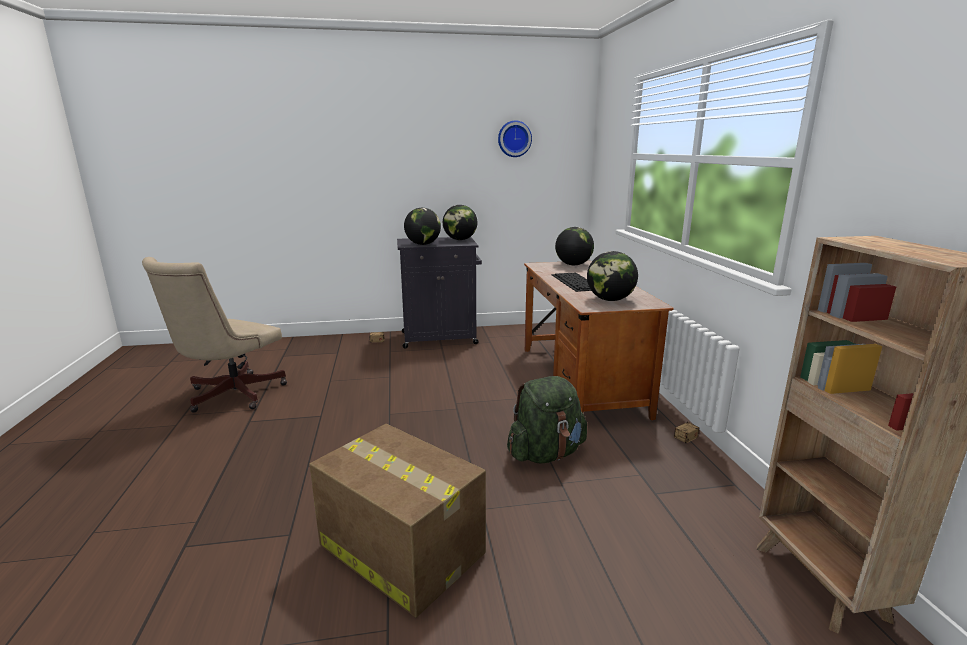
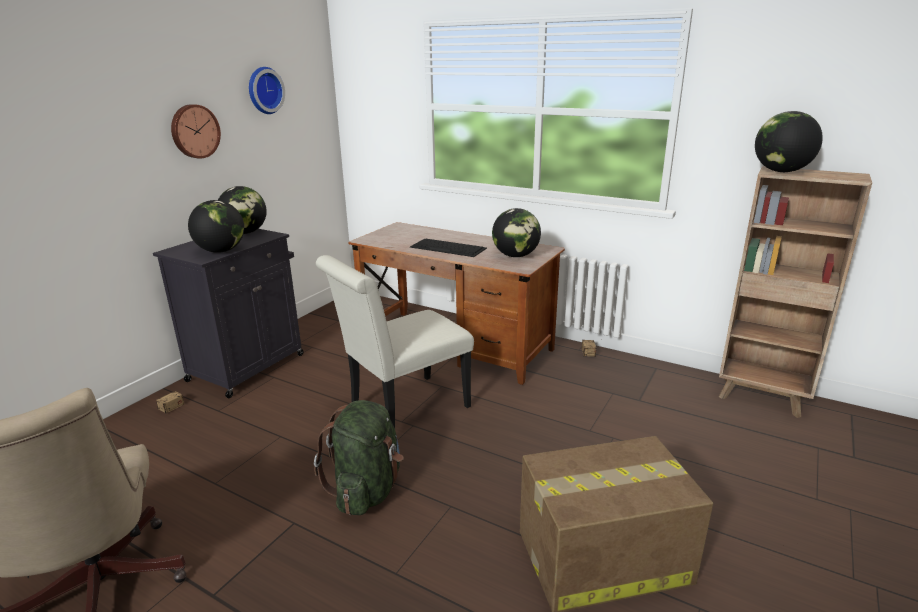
camera: 50 degrees left, 5 degrees up
(447, 163) = (194, 131): none -> wall clock
(468, 398) = (403, 410): none -> white chair
(546, 453) = (543, 417): green backpack -> green backpack (367, 490)
(573, 265) = (396, 231): globe -> globe (781, 171)

